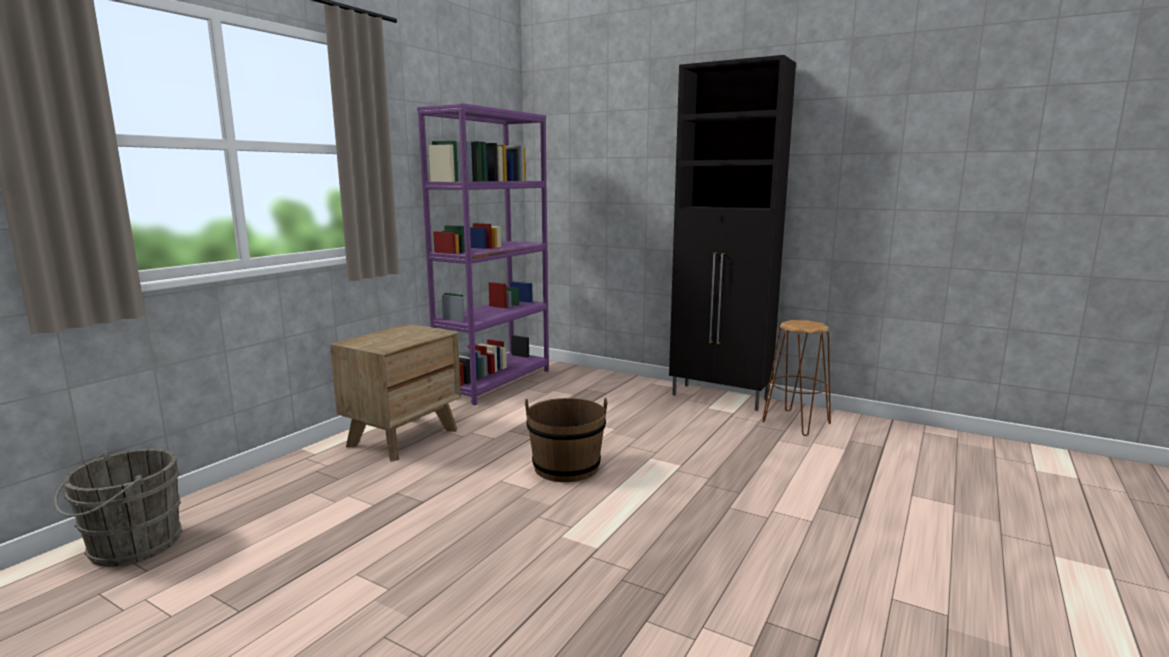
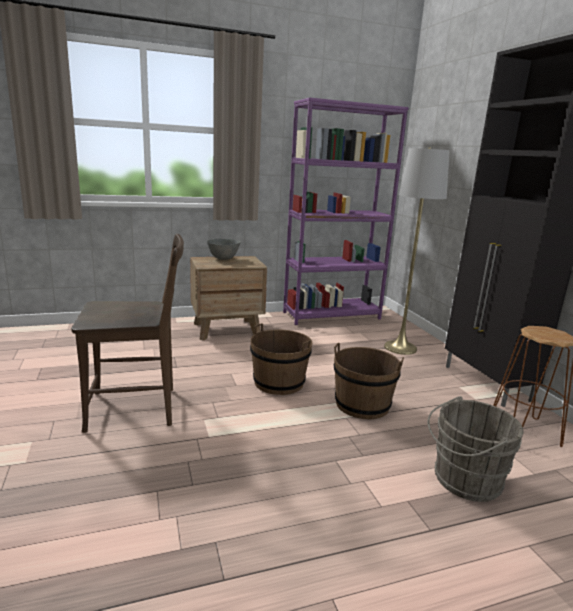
camera: 40 degrees right, 5 degrees up
(129, 547) = (53, 335): grey bucket -> grey bucket (463, 480)
(381, 335) = (223, 259): none -> grey bowl
(468, 564) = (138, 408): none -> brown chair
(611, 392) = (400, 347): none -> grey floor lamp
(669, 454) = (362, 405): none -> brown bucket

